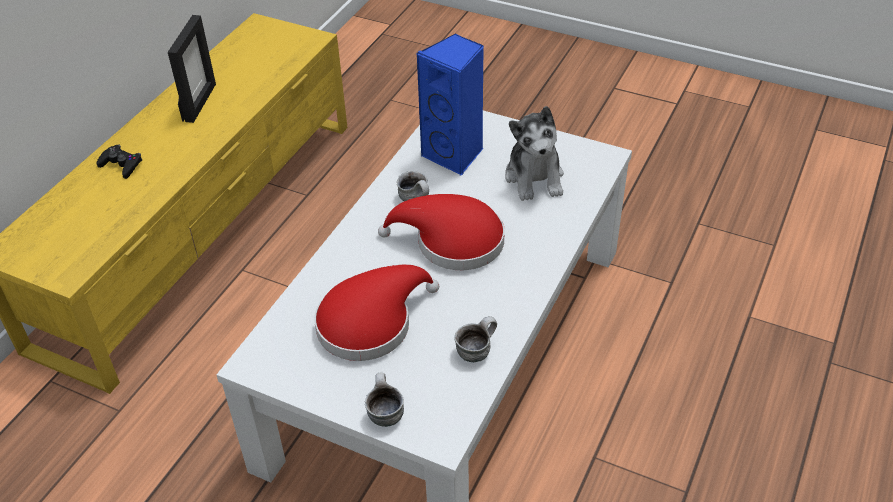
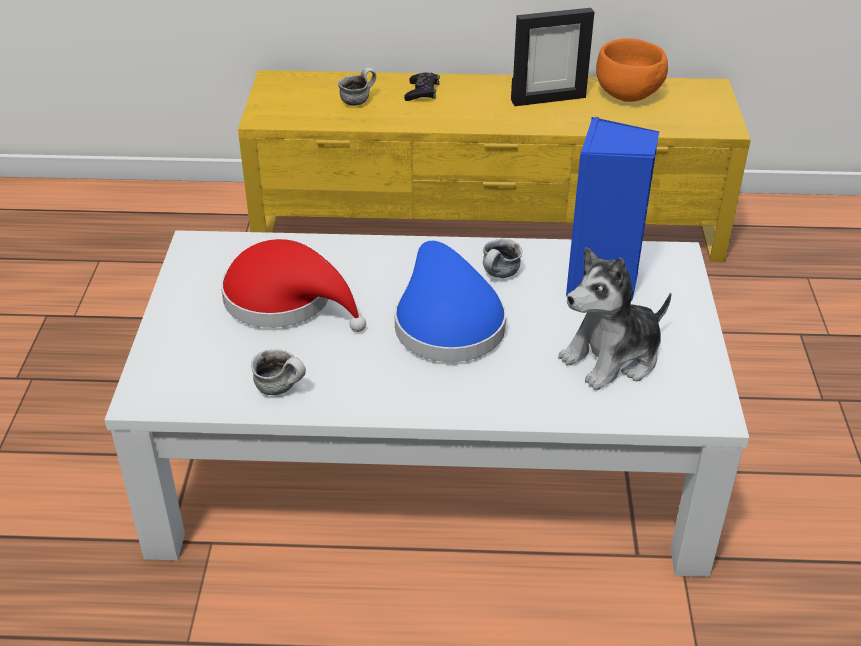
camera: 65 degrees right, 5 degrees down
(233, 64) = (627, 96): none -> orange bowl
(384, 412) = (165, 346): mug -> mug (358, 100)
(452, 242) = (446, 322): red hat -> blue hat

